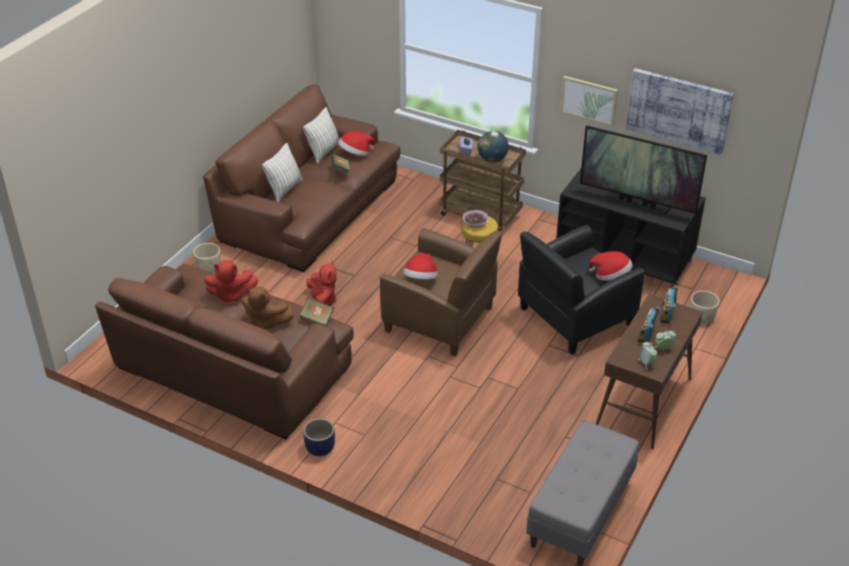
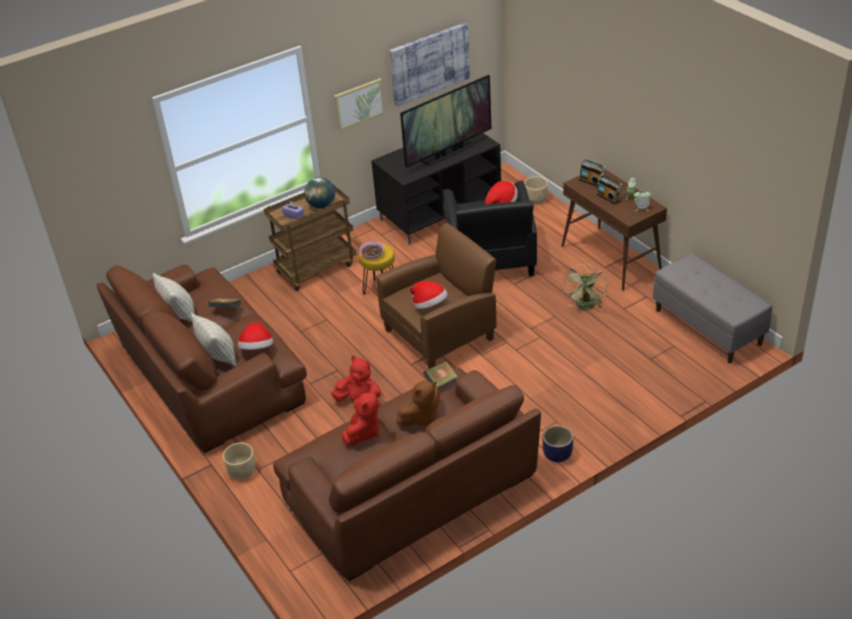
camera: 60 degrees left, 0 degrees up
(355, 154) = (207, 293): hat -> hat (257, 349)
(548, 407) = (585, 307): none -> green fan

